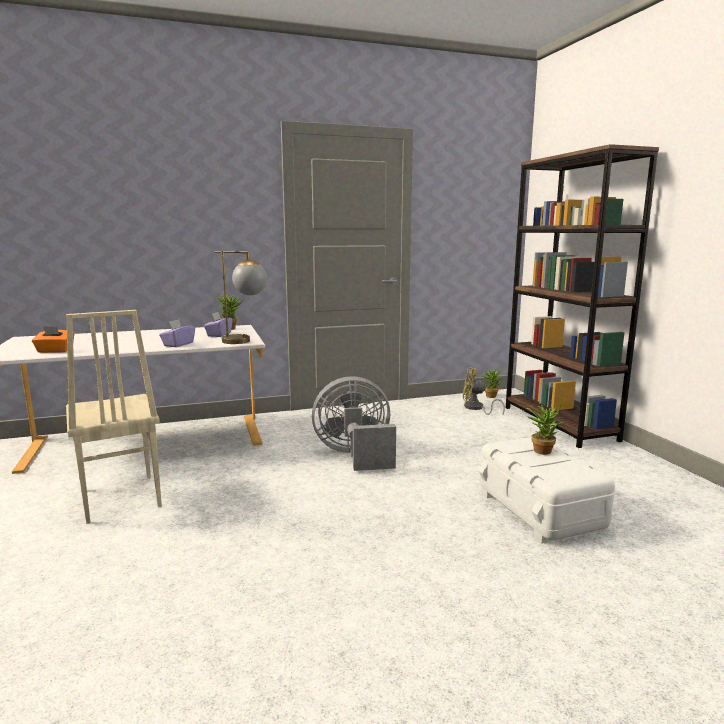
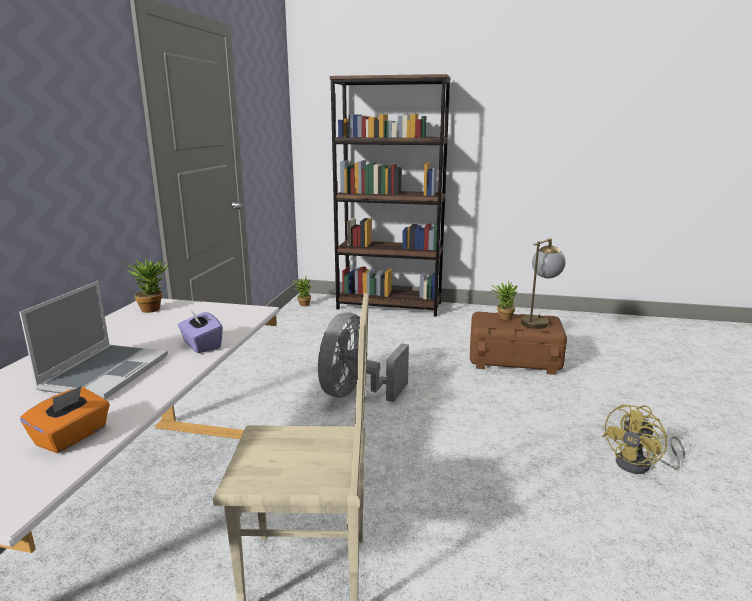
camera: 60 degrees left, 5 degrees up
(129, 341) = (105, 372): none -> laptop
(219, 335) = (180, 318): purple tissue box -> none
(245, 341) = (252, 312): table lamp -> table lamp (538, 321)
(476, 408) = (321, 318): yellow fan -> yellow fan (640, 465)
(538, 510) = (513, 360): white storage box -> brown storage box

